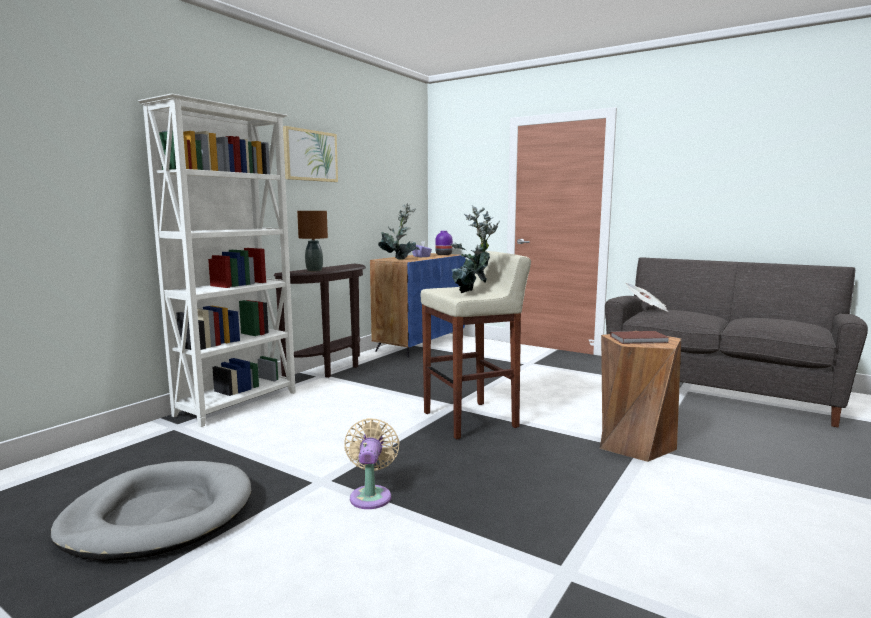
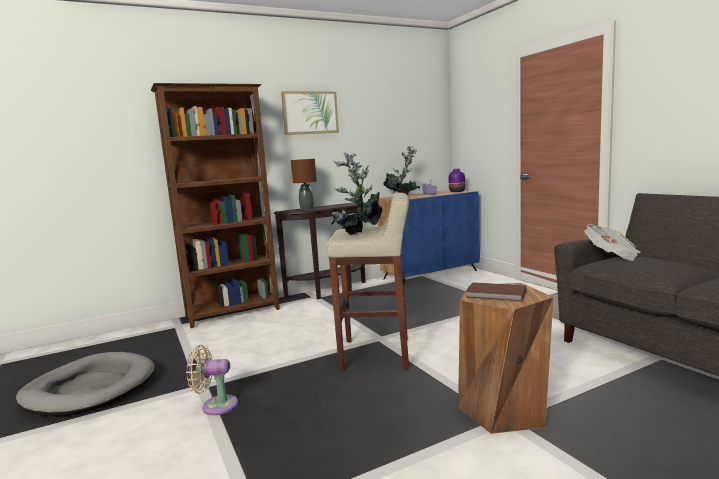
camera: 30 degrees right, 0 degrees up
(239, 403) = (234, 313): white bookcase -> brown bookcase
(371, 495) = (216, 406): beige fan -> beige fan turned 120 degrees counterclockwise

